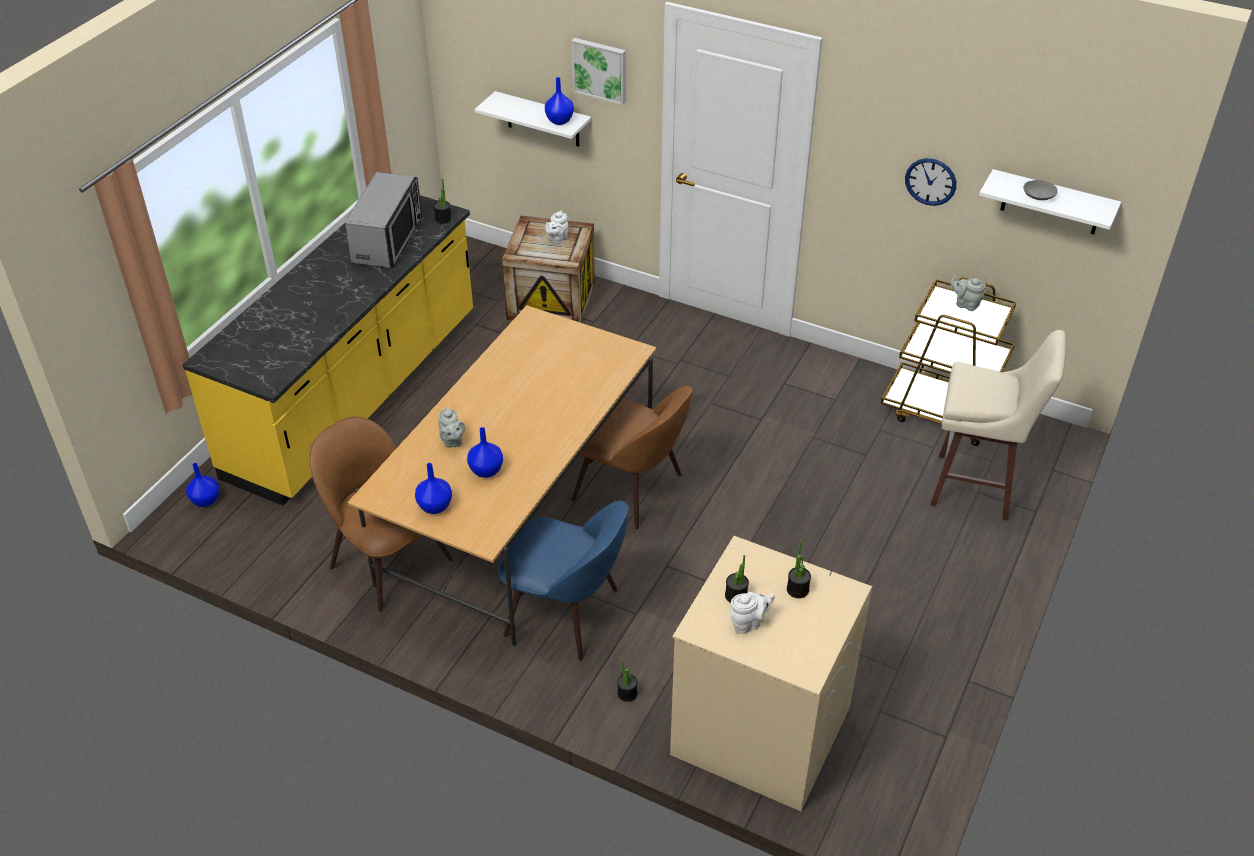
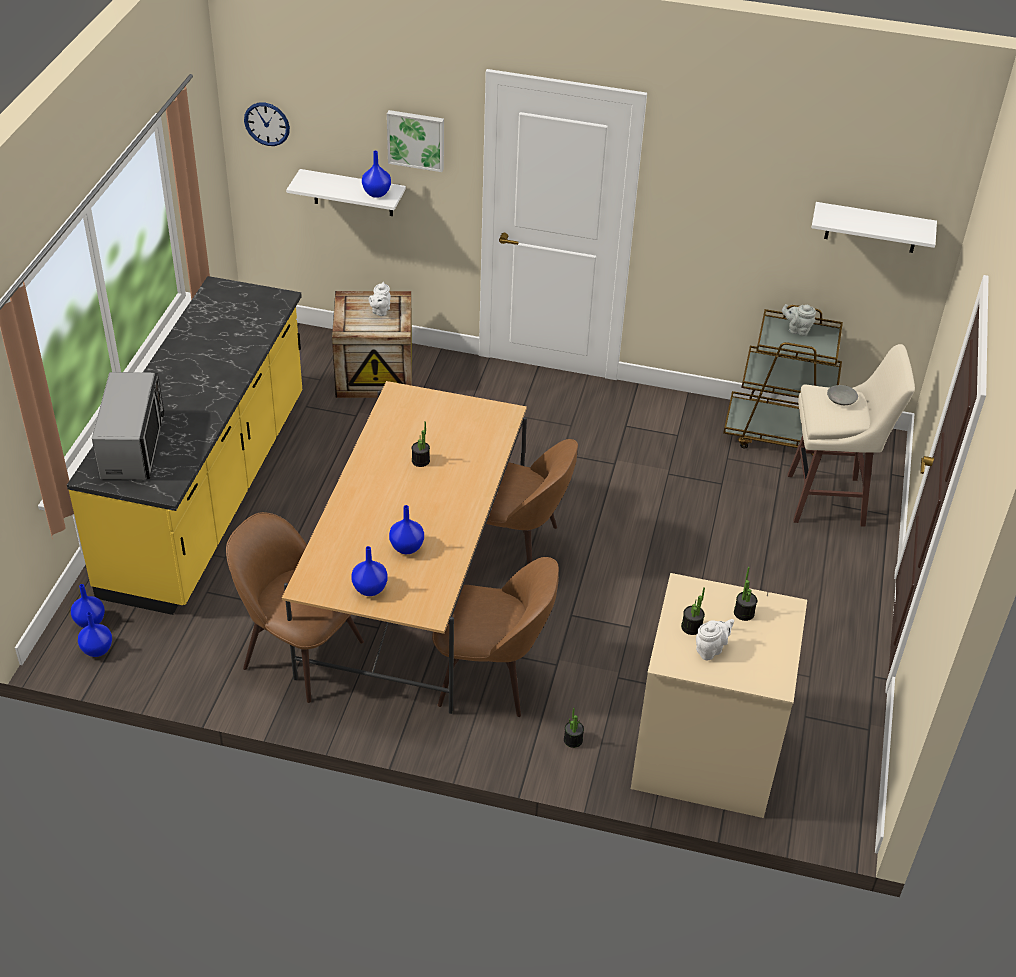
camera: 15 degrees left, 0 degrees up
(202, 528) = (96, 649): none -> blue vase
(388, 240) = (230, 332): microwave -> microwave (133, 446)
(443, 219) = (278, 304): potted plant -> potted plant (420, 461)
(452, 441) = (363, 524): grey teapot -> none
(566, 614) = (491, 675): blue chair -> brown chair
(930, 181) = (756, 218): wall clock -> wall clock (267, 124)
(1038, 195) = (864, 223): grey bowl -> grey bowl (840, 400)

